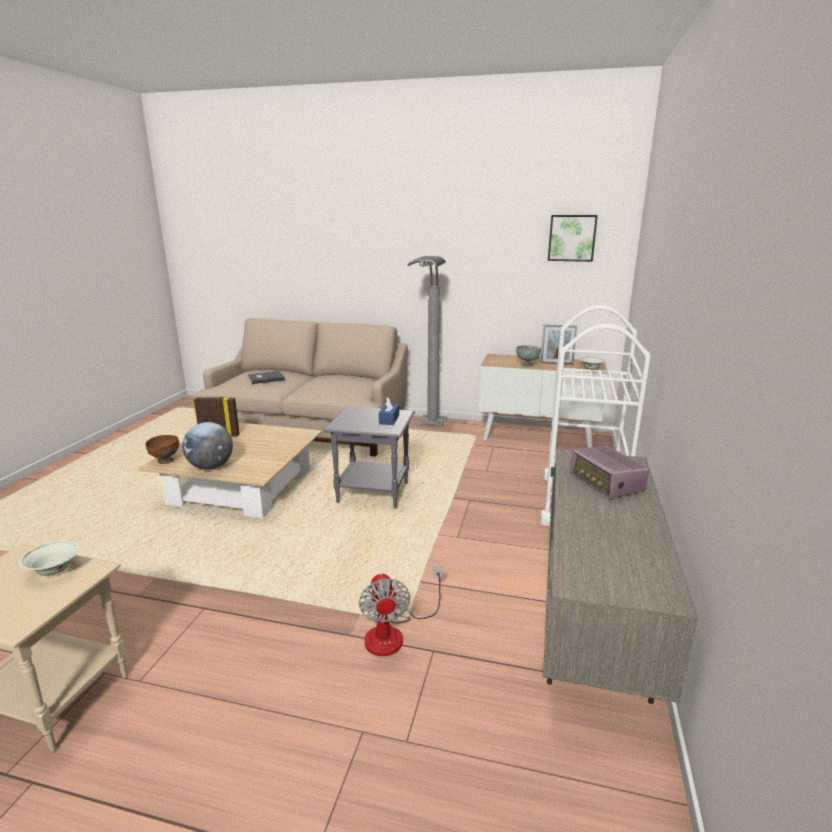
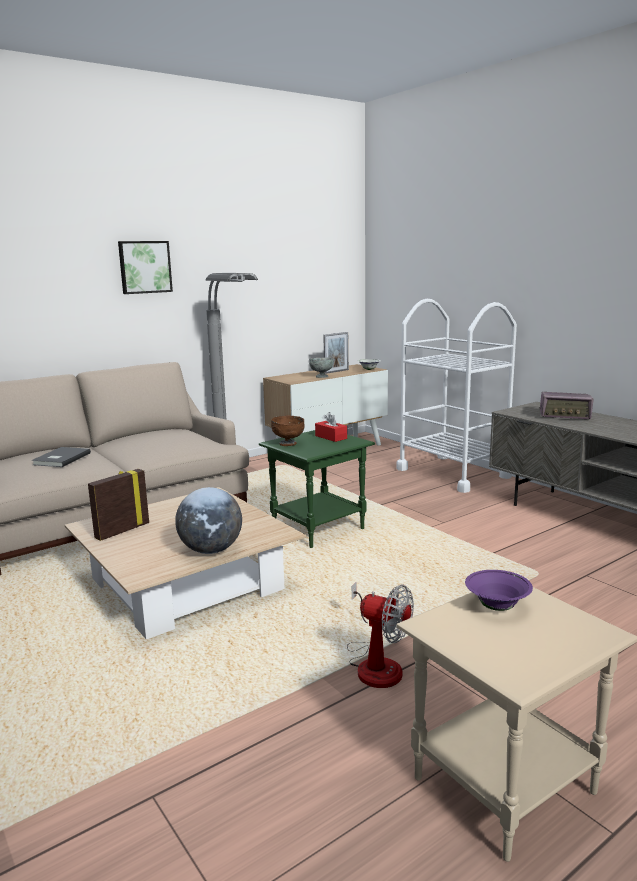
camera: 50 degrees left, 5 degrees down
(54, 571) = (497, 607): white bowl -> purple bowl
(165, 461) = (139, 571): brown bowl -> brown bowl (288, 444)
(374, 493) = (319, 529): grey side table -> green side table
(389, 419) = (331, 437): blue tissue box -> red tissue box
(394, 633) = (552, 582): fan -> fan (375, 663)
(572, 238) = (319, 251): picture -> picture (144, 267)

